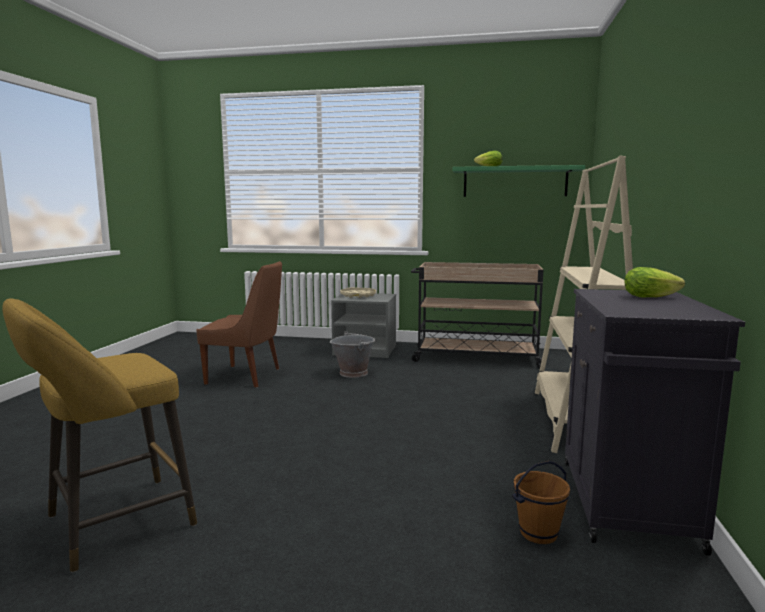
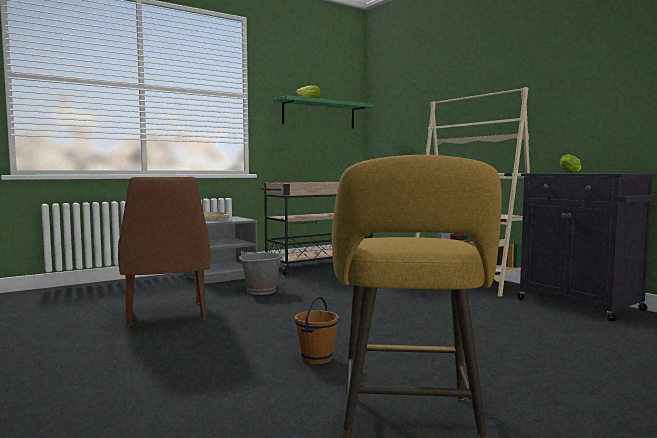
camera: 45 degrees left, 5 degrees down
(246, 376) = (166, 315): brown chair -> brown chair turned 105 degrees clockwise
(538, 533) = (591, 326): brown bucket -> brown bucket (316, 359)

